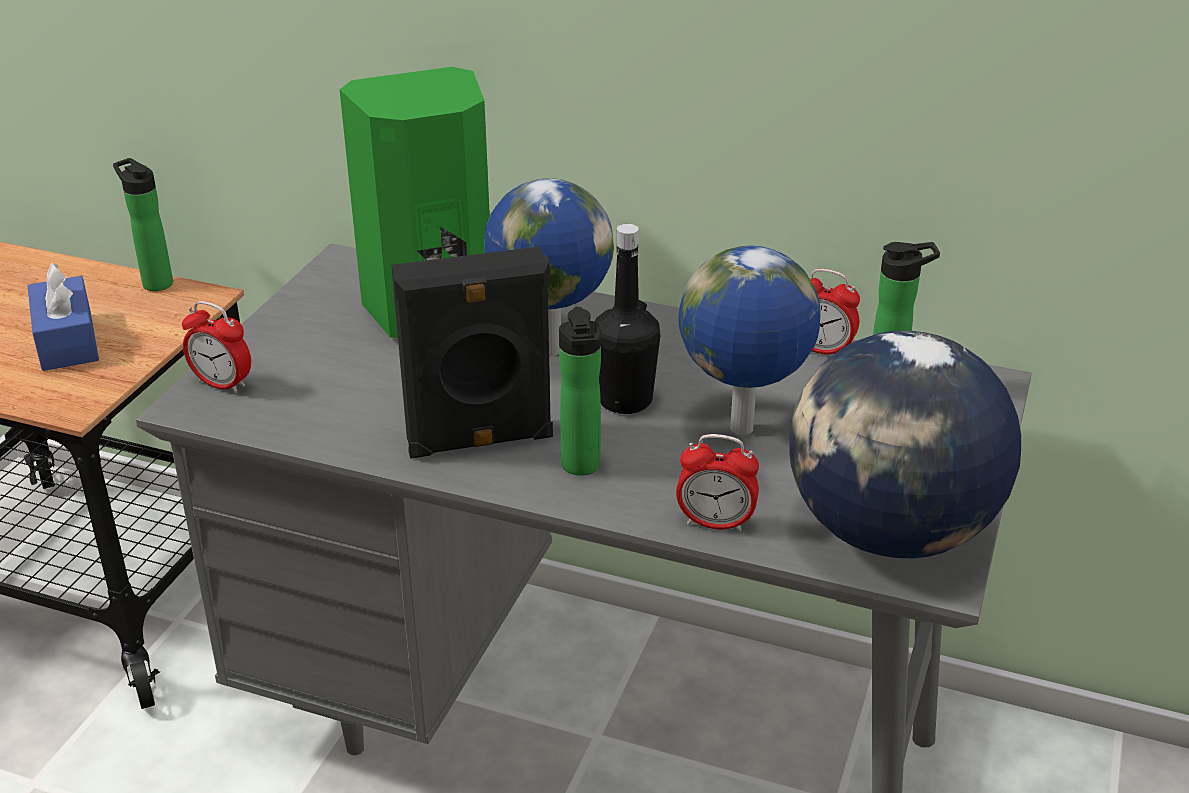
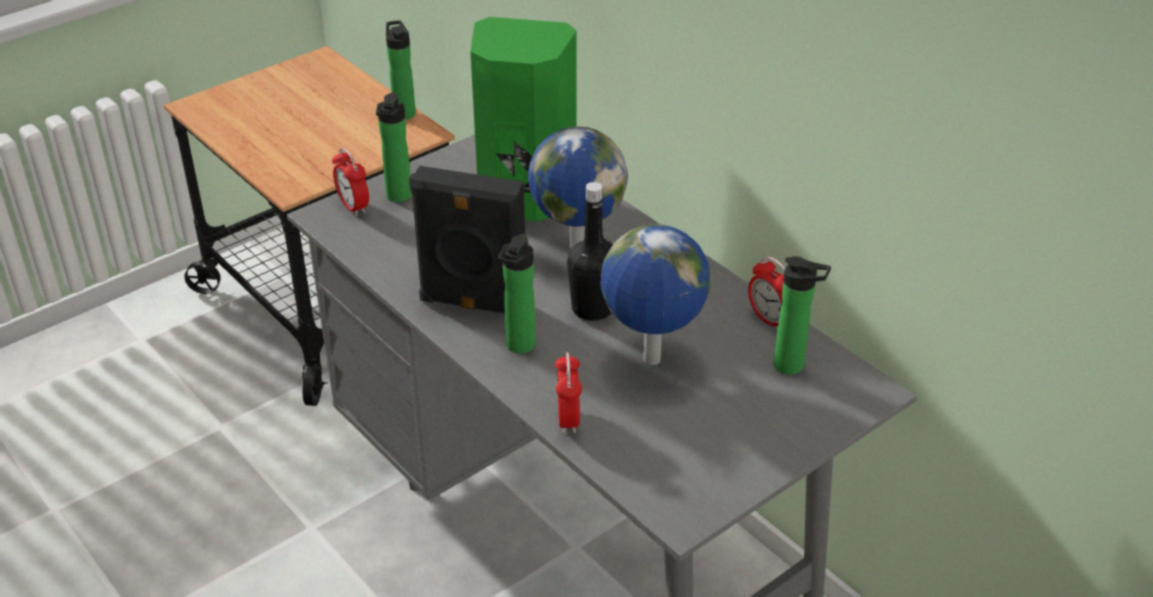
camera: 30 degrees right, 5 degrees up
(67, 341) = (320, 140): blue tissue box -> none
(272, 358) = (398, 198): none -> bottle
(715, 523) = (568, 419): alarm clock -> alarm clock turned 45 degrees clockwise
(890, 533) = (678, 474): globe -> none

